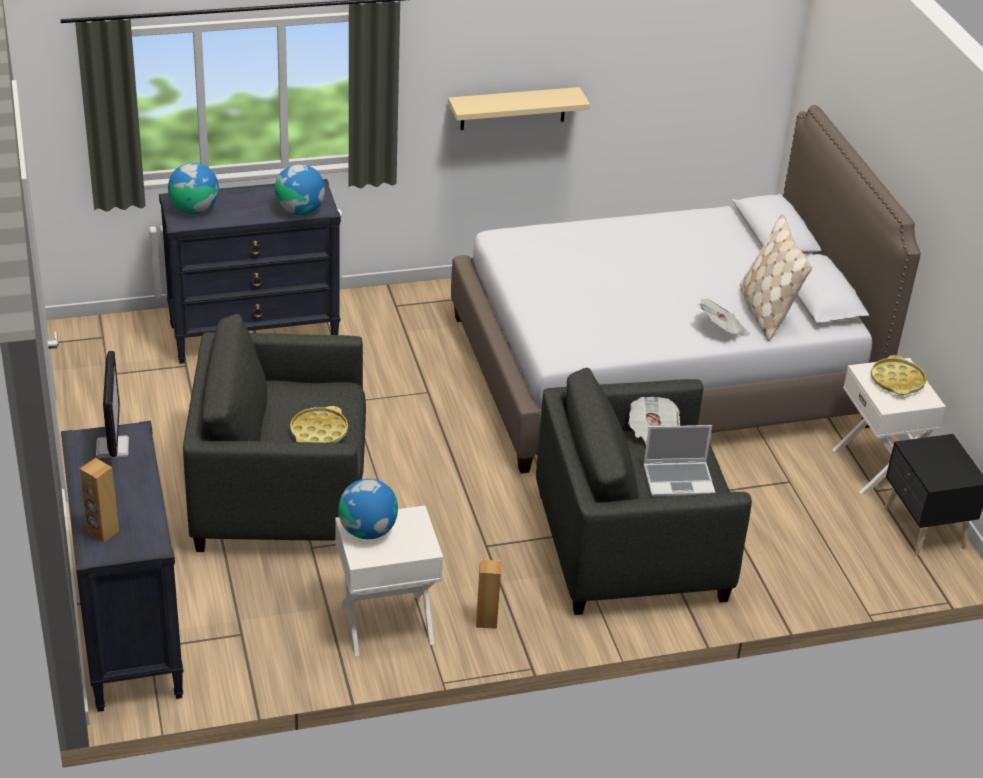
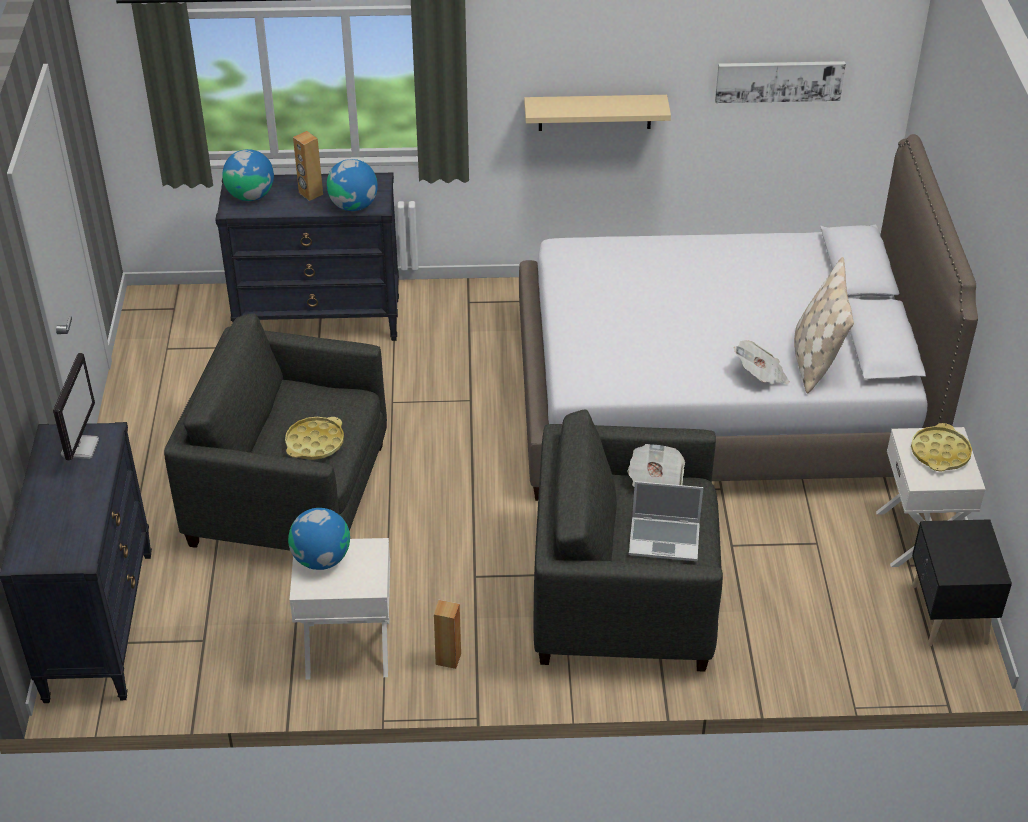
camera: 15 degrees right, 5 degrees up
(102, 532) = (38, 538): brown speaker -> brown speaker (310, 193)
(680, 67) = (779, 80): none -> picture

